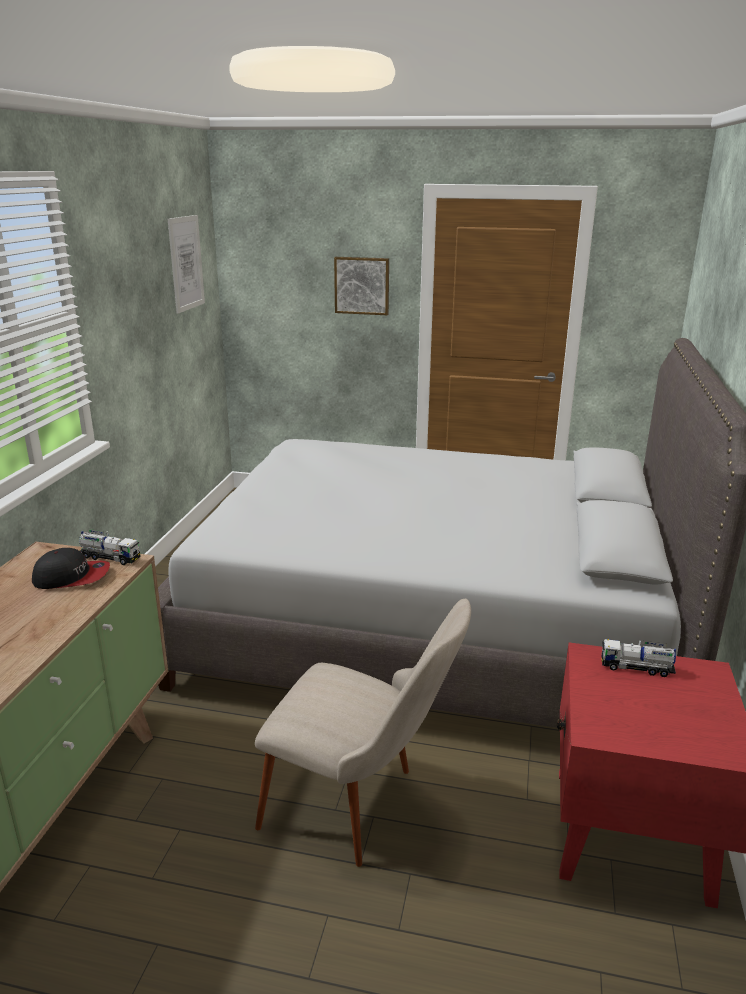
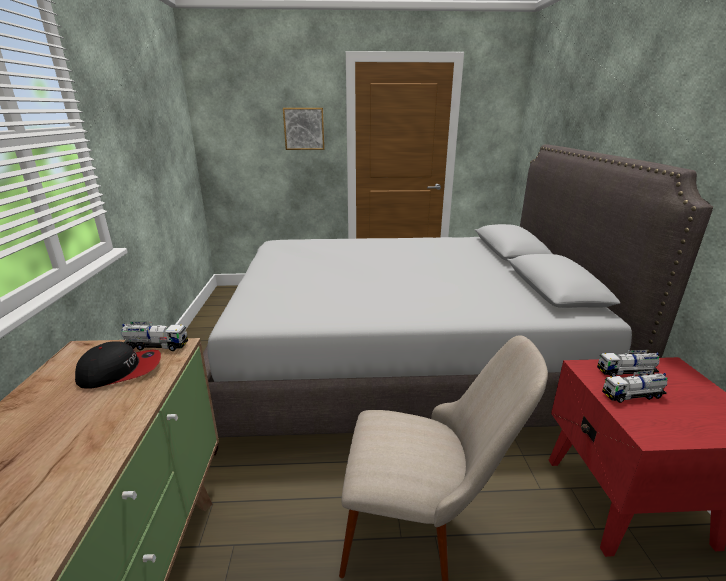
camera: 15 degrees left, 0 degrees up
(186, 263) = (169, 109): picture -> none
(617, 693) = (632, 395): none -> toy truck

